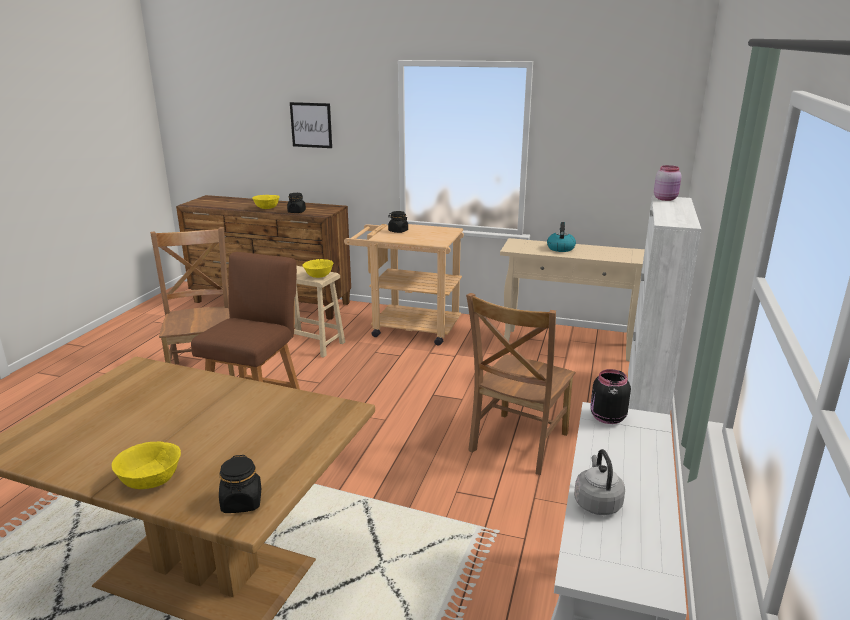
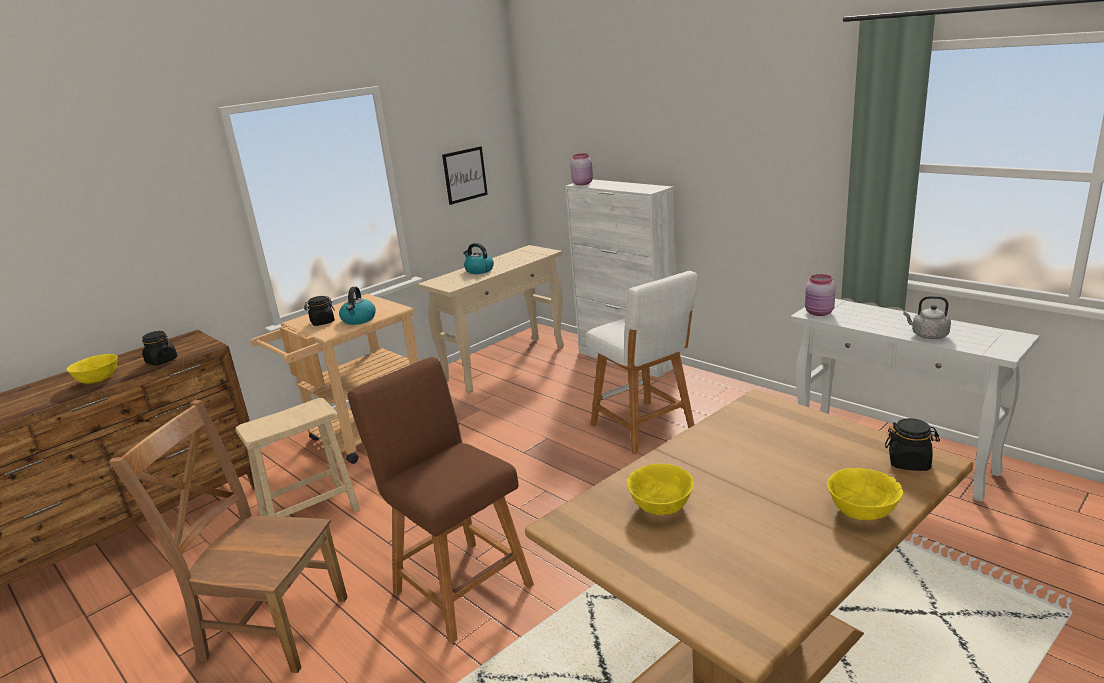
camera: 60 degrees left, 0 degrees up
(311, 125) = (97, 231): picture -> picture (465, 175)
(318, 276) = (312, 411): yellow bowl -> yellow bowl (661, 507)
(410, 238) = (359, 320): none -> kettle
(517, 444) = (645, 429): brown chair -> white stool
(606, 418) = (819, 313): black jar -> pink jar

